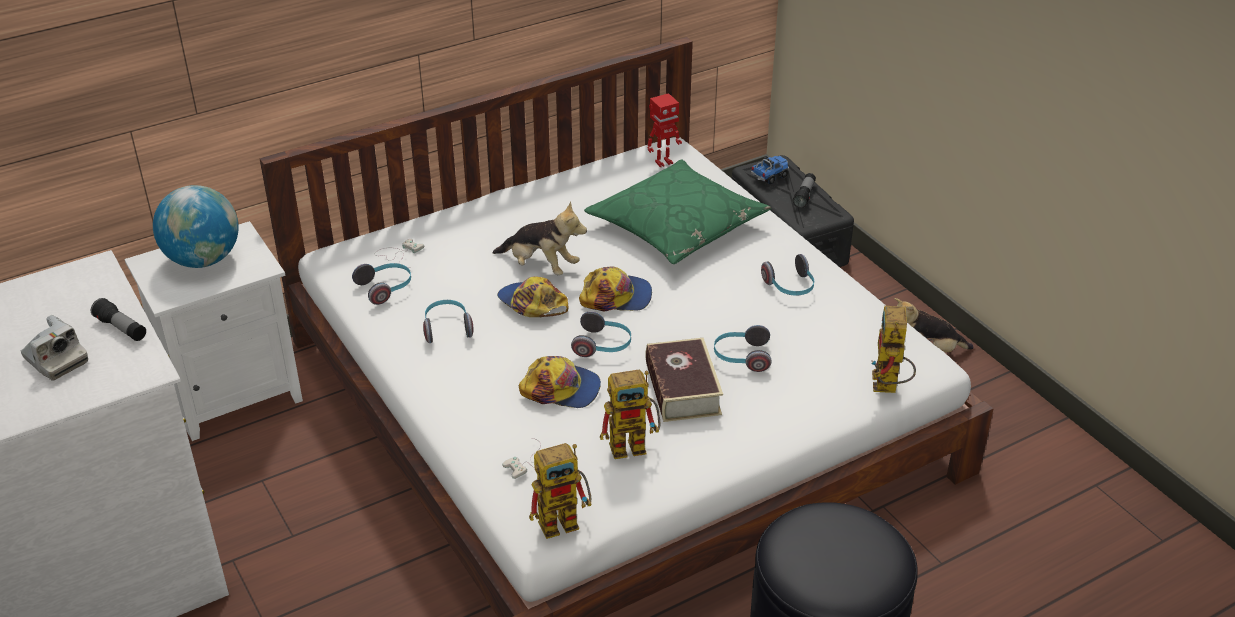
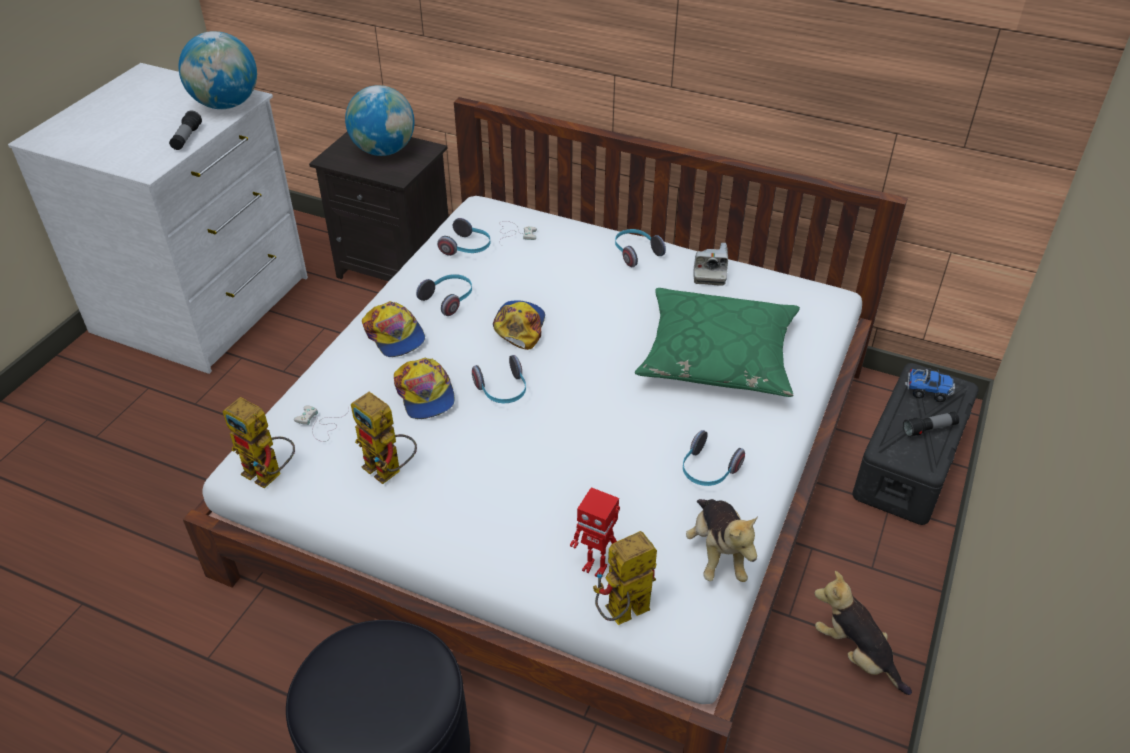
camera: 55 degrees right, 5 degrees up
(56, 360) = (136, 133): camera -> camera (709, 272)
(89, 284) = (226, 105): none -> globe
(234, 393) = (397, 268): white nightstand -> black nightstand
(540, 266) = (575, 307): plush toy -> plush toy (717, 553)
(616, 296) = (577, 367): cap -> cap (394, 335)
(663, 162) = (802, 303): toy robot -> toy robot (595, 567)
(682, 389) = (489, 467): book -> none
(741, 357) = (570, 485): headphones -> headphones (636, 253)

